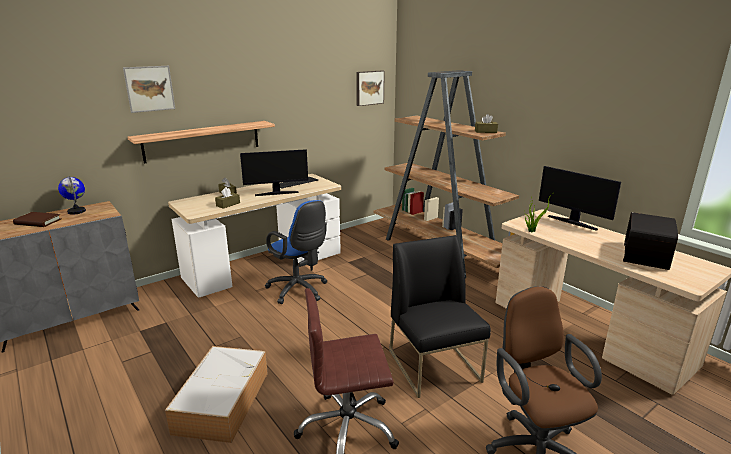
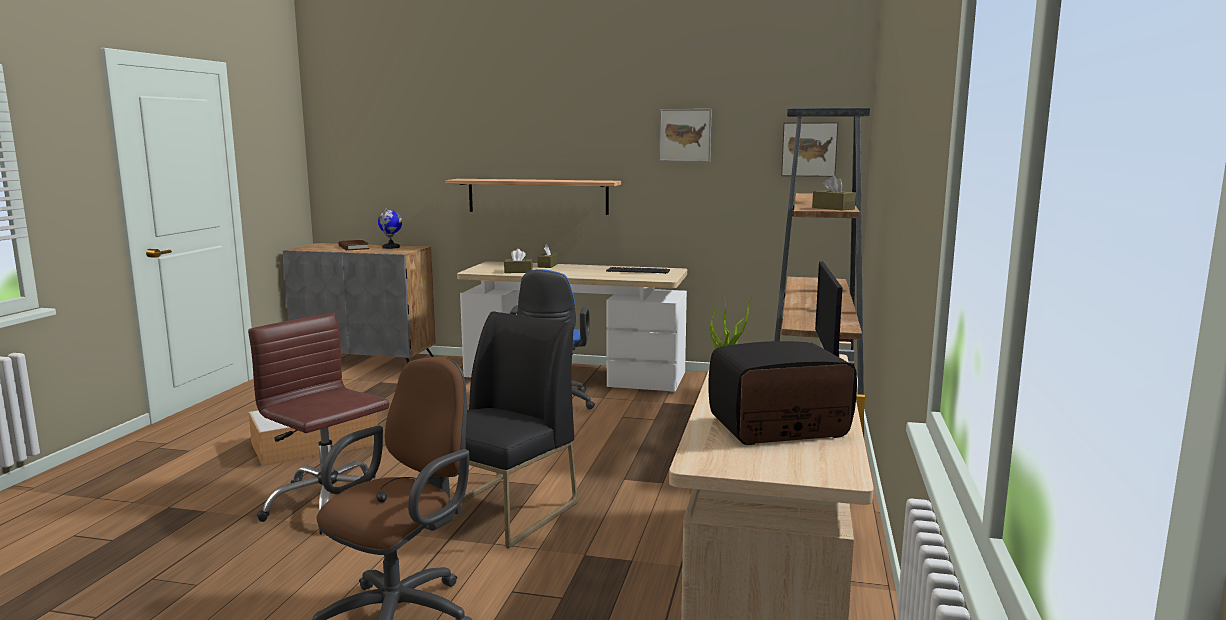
camera: 50 degrees right, 10 degrees down
(149, 88) = (486, 128): picture -> picture (685, 135)
(276, 193) = (587, 274): monitor -> none

